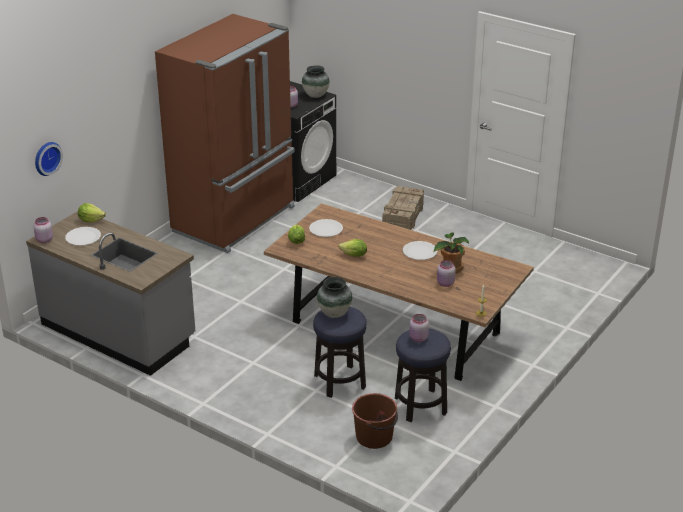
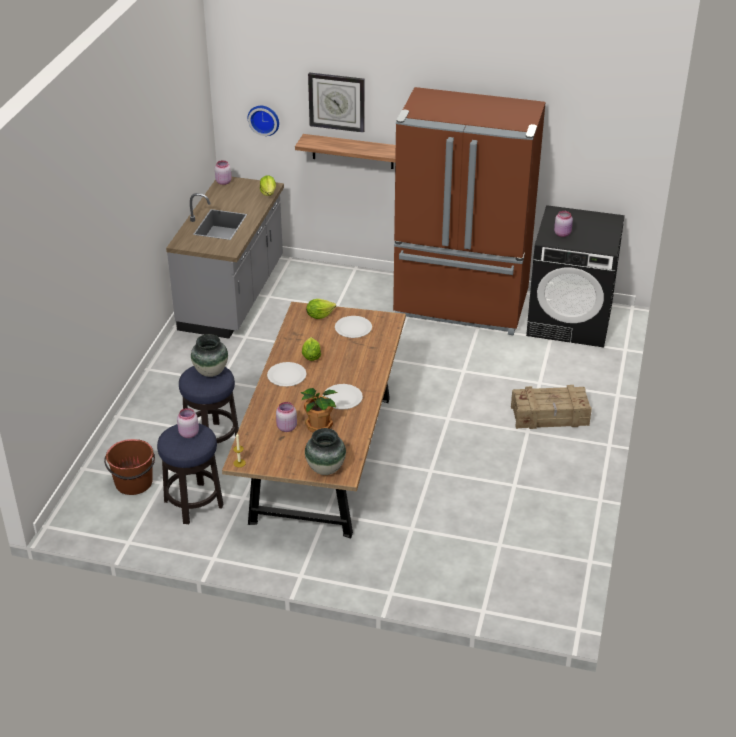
camera: 70 degrees right, 5 degrees up
(83, 237) = (237, 197): white plate -> white plate (286, 375)
(100, 102) = (337, 102): none -> wall clock
(116, 143) = (352, 151): none -> shelf
(315, 95) = (601, 243): vase -> vase (326, 468)

